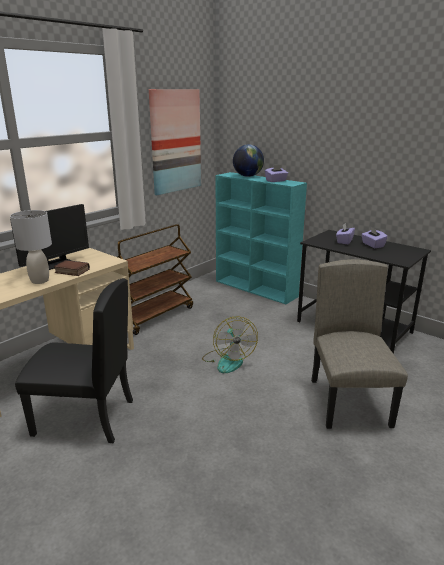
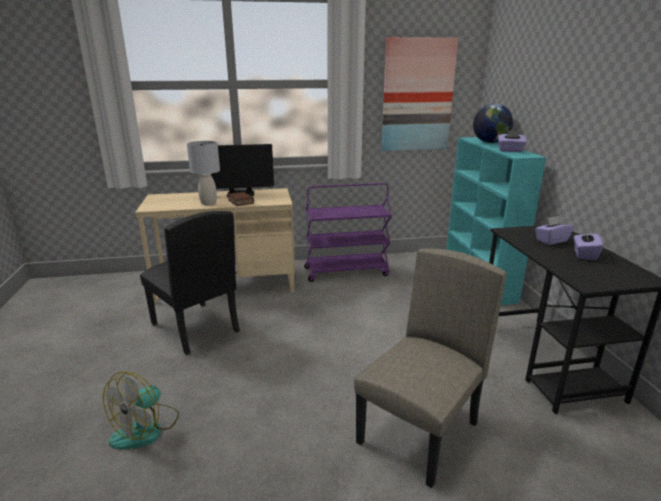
camera: 40 degrees right, 0 degrees up
(155, 315) = (346, 271): brown cart -> purple cart
(228, 360) = (355, 334): fan -> fan (146, 428)

